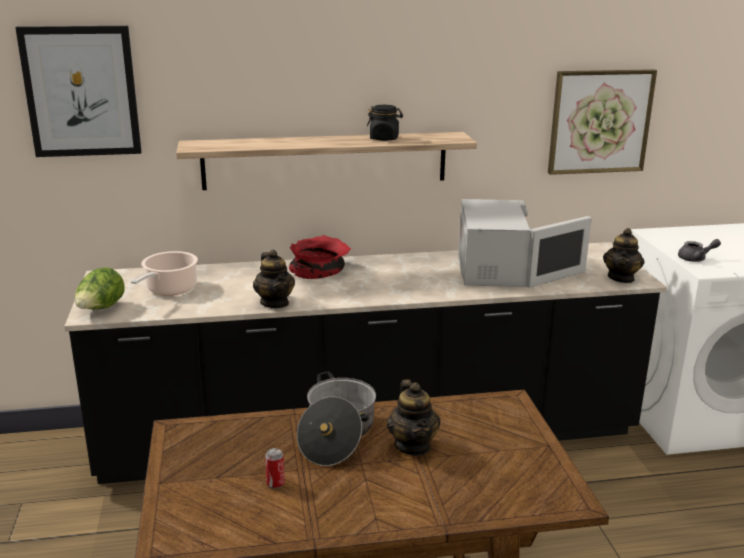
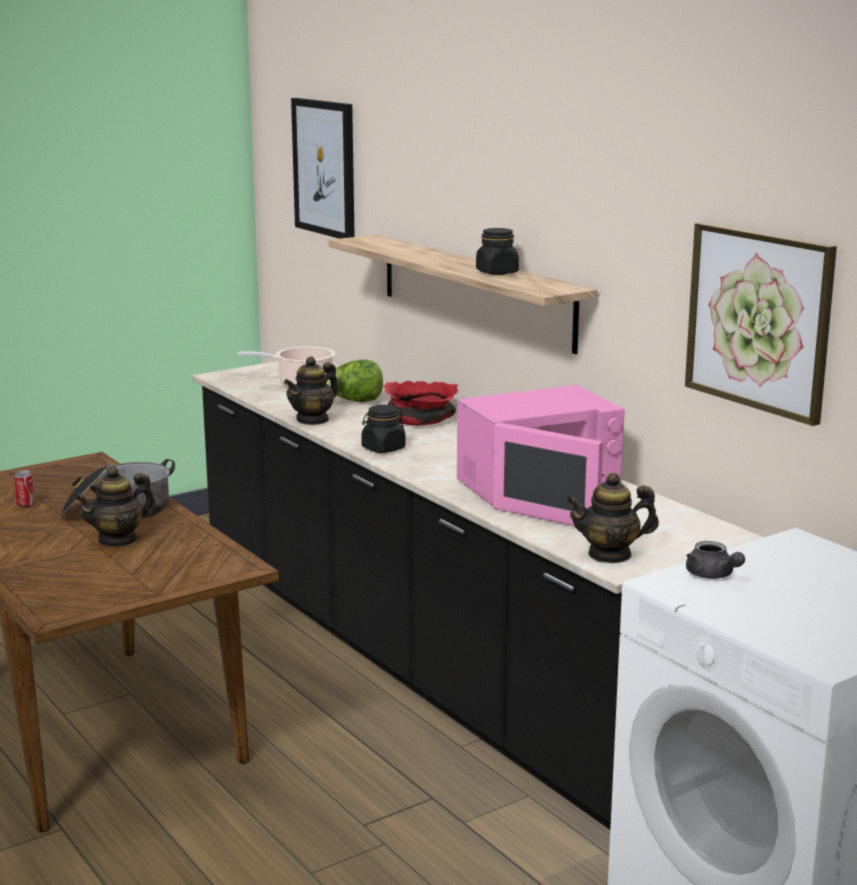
camera: 65 degrees right, 5 degrees down
(101, 309) = (234, 376): lettuce -> lettuce (354, 402)
(374, 294) = (383, 449): none -> black jar
(497, 270) = (537, 488): white microwave -> pink microwave

